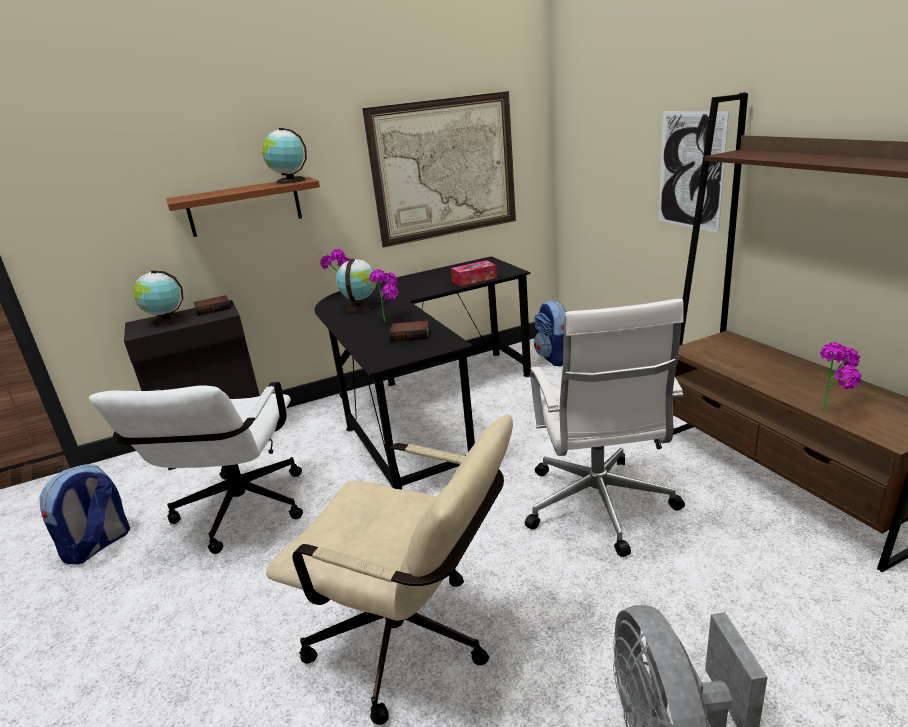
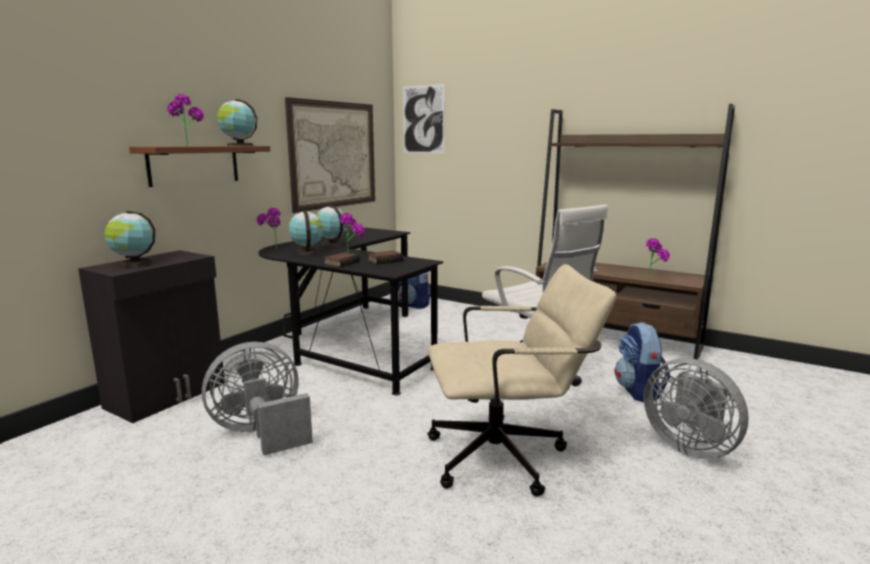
camera: 35 degrees left, 10 degrees down
(98, 546) = (123, 489): backpack -> backpack (639, 392)
(213, 308) = (173, 255): book -> book (341, 263)
(219, 192) = (188, 146): none -> potted plant
(237, 516) = (261, 433): white office chair -> grey fan
(406, 292) = (331, 244): none -> globe
(474, 279) = (375, 236): tissue box -> none
(690, 170) = (520, 159): picture -> picture (423, 119)

